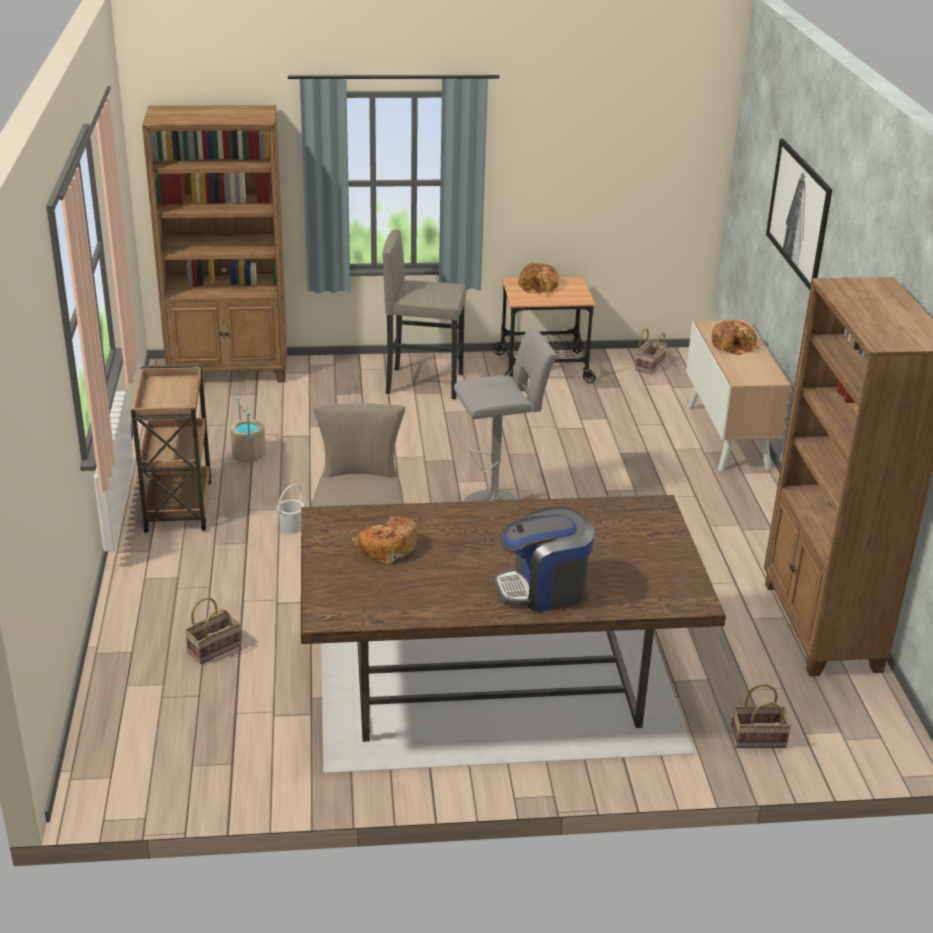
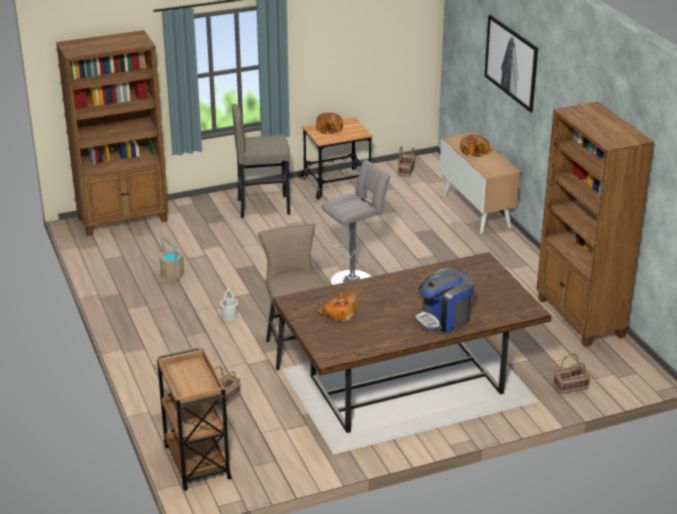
camera: 15 degrees left, 0 degrees up
(178, 505) = (145, 315): brown cart -> brown cart (196, 460)

